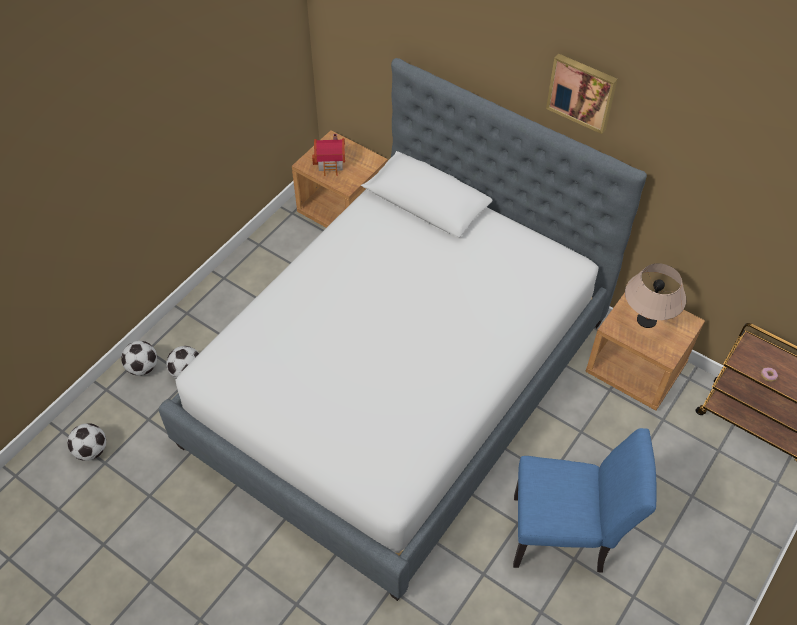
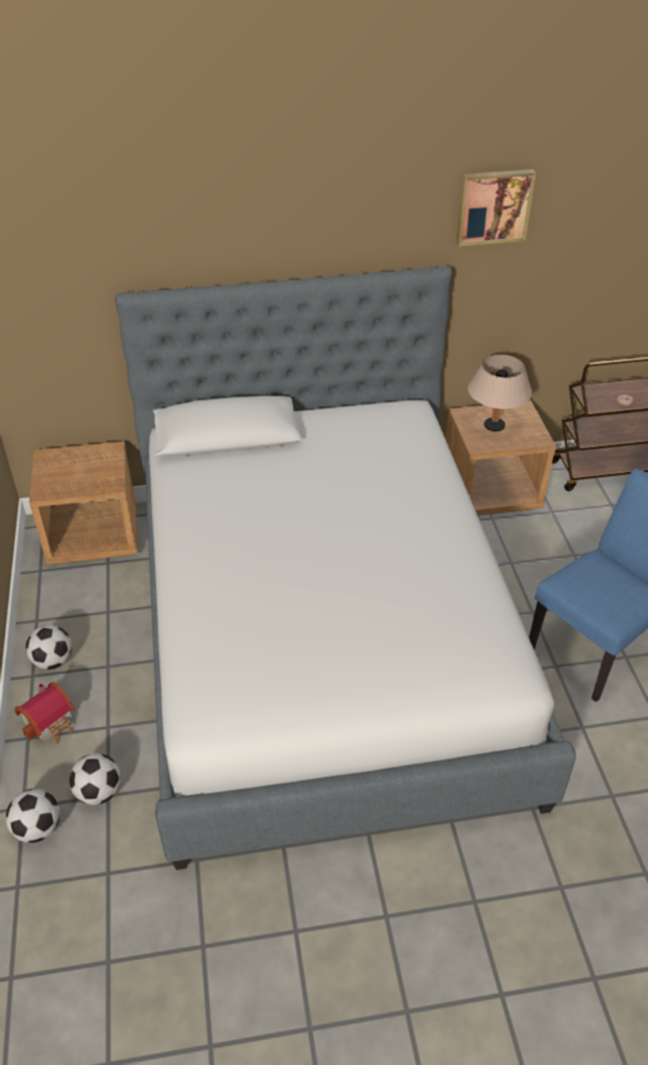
camera: 45 degrees left, 10 degrees down
(91, 450) = (75, 964): football -> football (53, 661)
(331, 163) = (71, 475): toy house -> toy house (51, 723)
(582, 92) = (355, 214): picture -> picture (493, 206)

